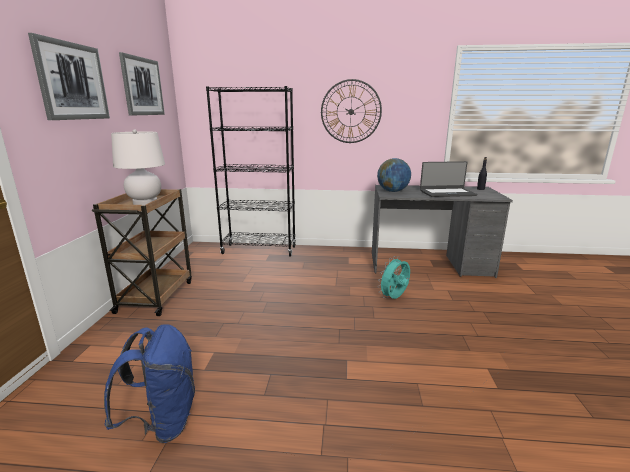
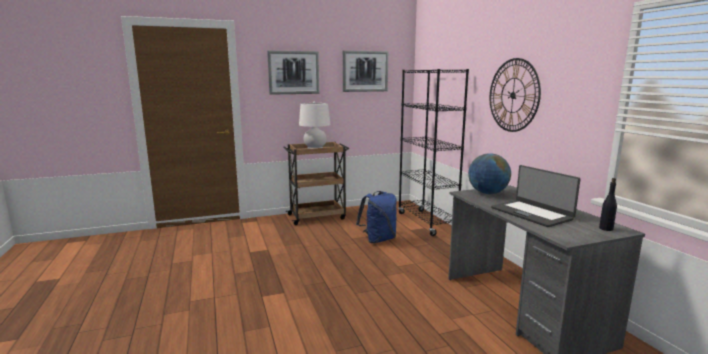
camera: 65 degrees right, 5 degrees down
(163, 422) = (205, 255): blue backpack -> blue backpack (378, 239)
(394, 298) = (403, 298): turquoise fan -> none

